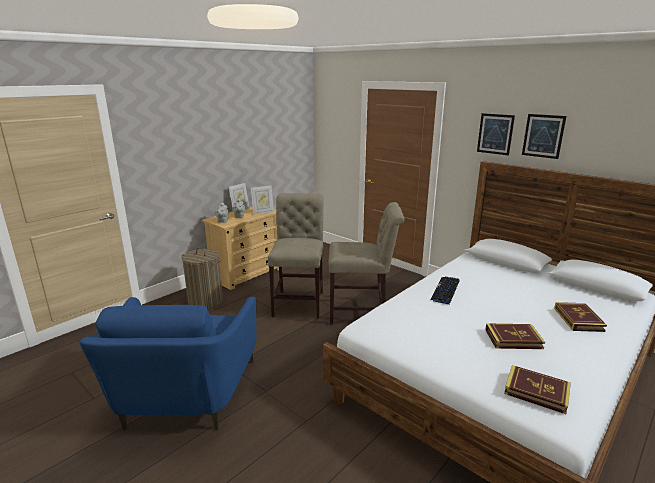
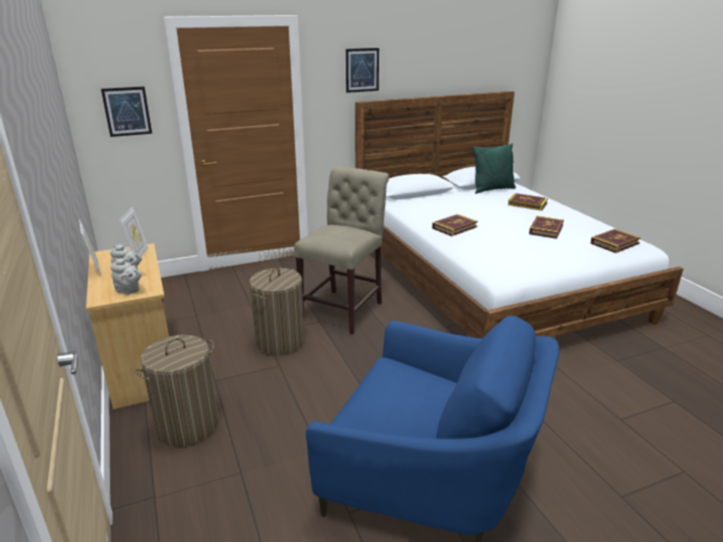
camera: 65 degrees left, 5 degrees up
(299, 302) = (280, 342): beige chair -> laundry basket
(445, 290) = (454, 227): keyboard -> book
(543, 136) = (405, 65): picture -> picture (127, 111)
(589, 294) = (492, 189): none -> green pillow

